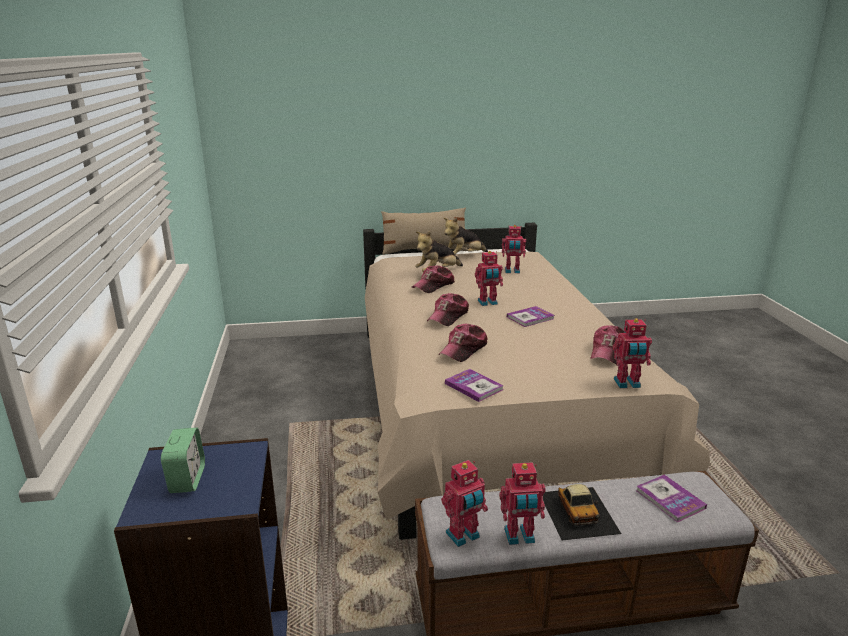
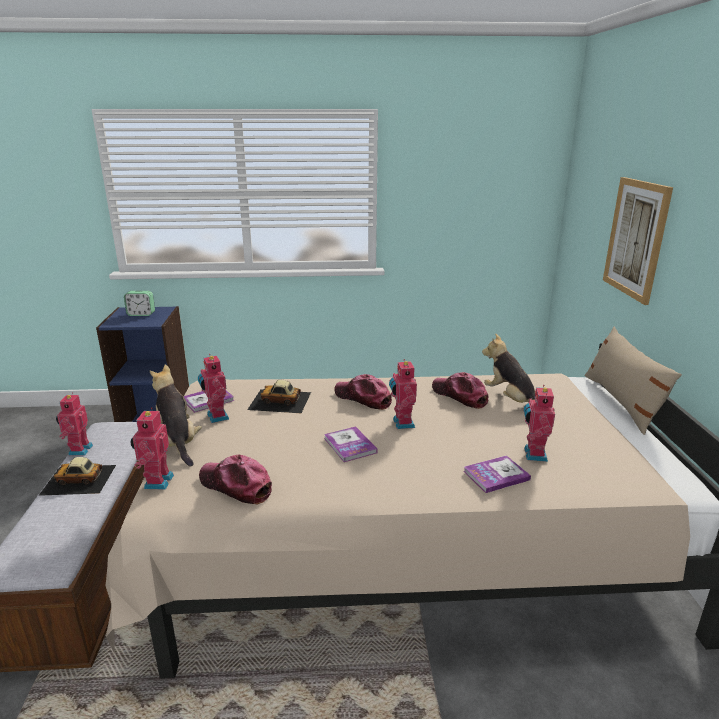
camera: 95 degrees right, 0 degrees up
(355, 147) = (635, 238): none -> picture
(463, 257) = (590, 422): plush toy -> plush toy (178, 442)
(464, 349) = (280, 401): cap -> toy car
(464, 536) = (100, 430): toy robot -> toy robot (216, 417)
(670, 499) = (46, 534): book -> book (496, 475)

